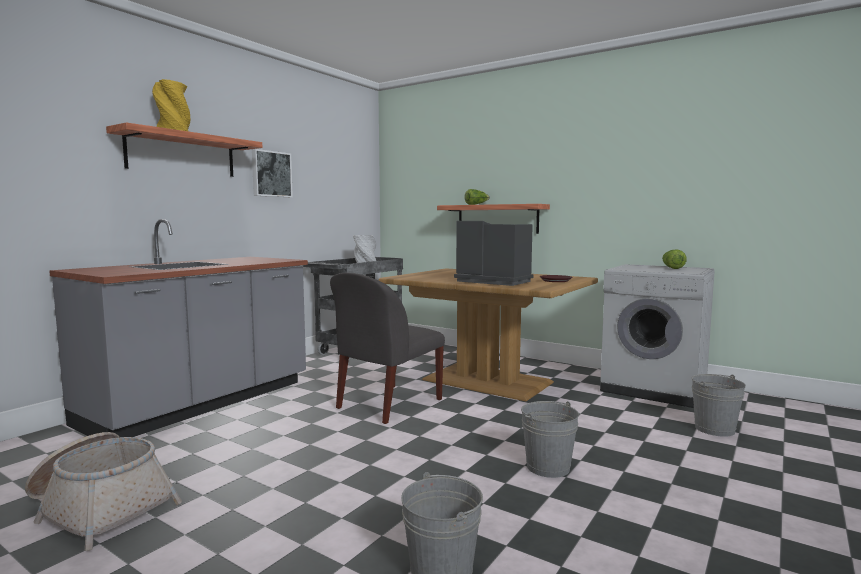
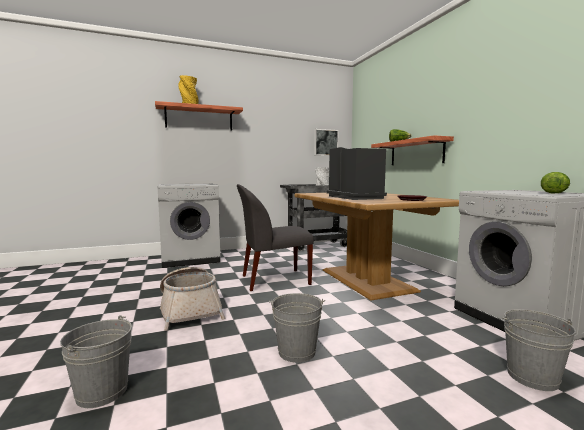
camera: 35 degrees right, 0 degrees up
(101, 508) = (70, 296): basket -> basket (190, 310)
(200, 403) = (190, 259): grey counter -> white washing machine
(271, 174) = (259, 128): picture -> picture (325, 142)

